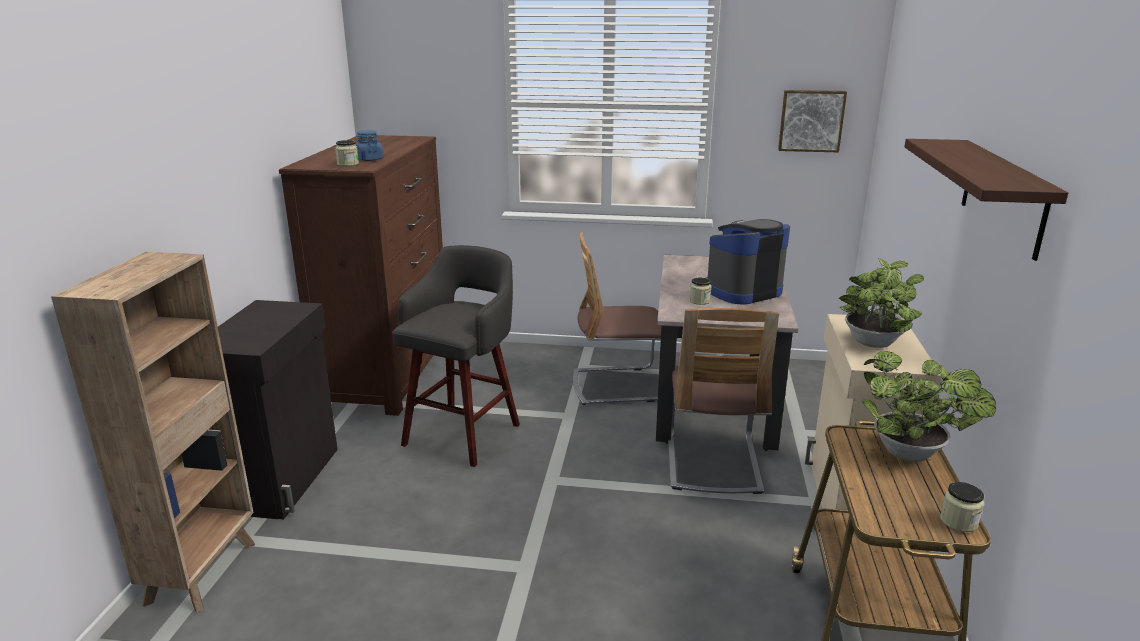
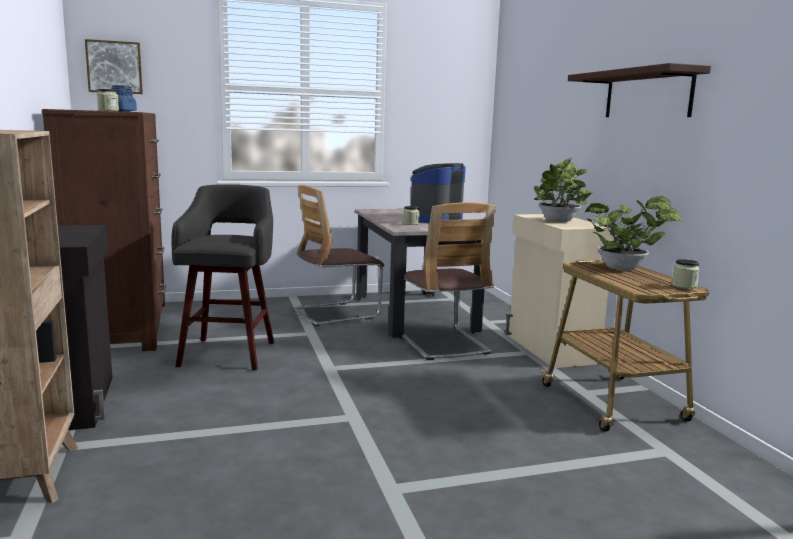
camera: 25 degrees left, 10 degrees down
(811, 120) = (451, 106): picture -> picture (114, 67)

